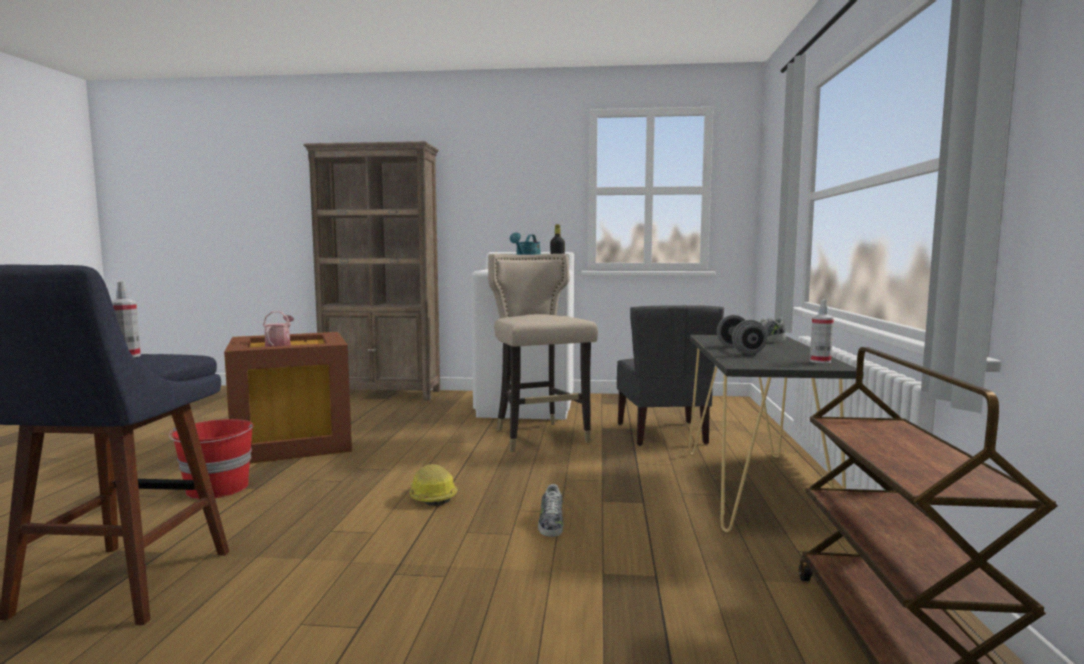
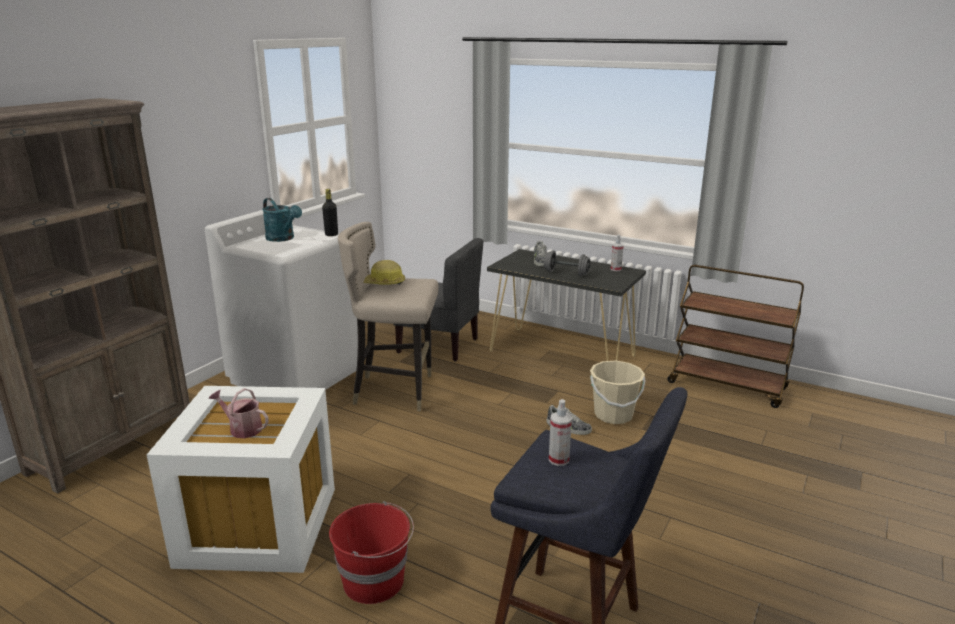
camera: 65 degrees left, 15 degrees up
(294, 442) = (257, 524): brown storage box -> white storage box
(431, 496) = (490, 463): hard hat -> hard hat (384, 283)
(620, 546) = (613, 415): none -> beige bucket

